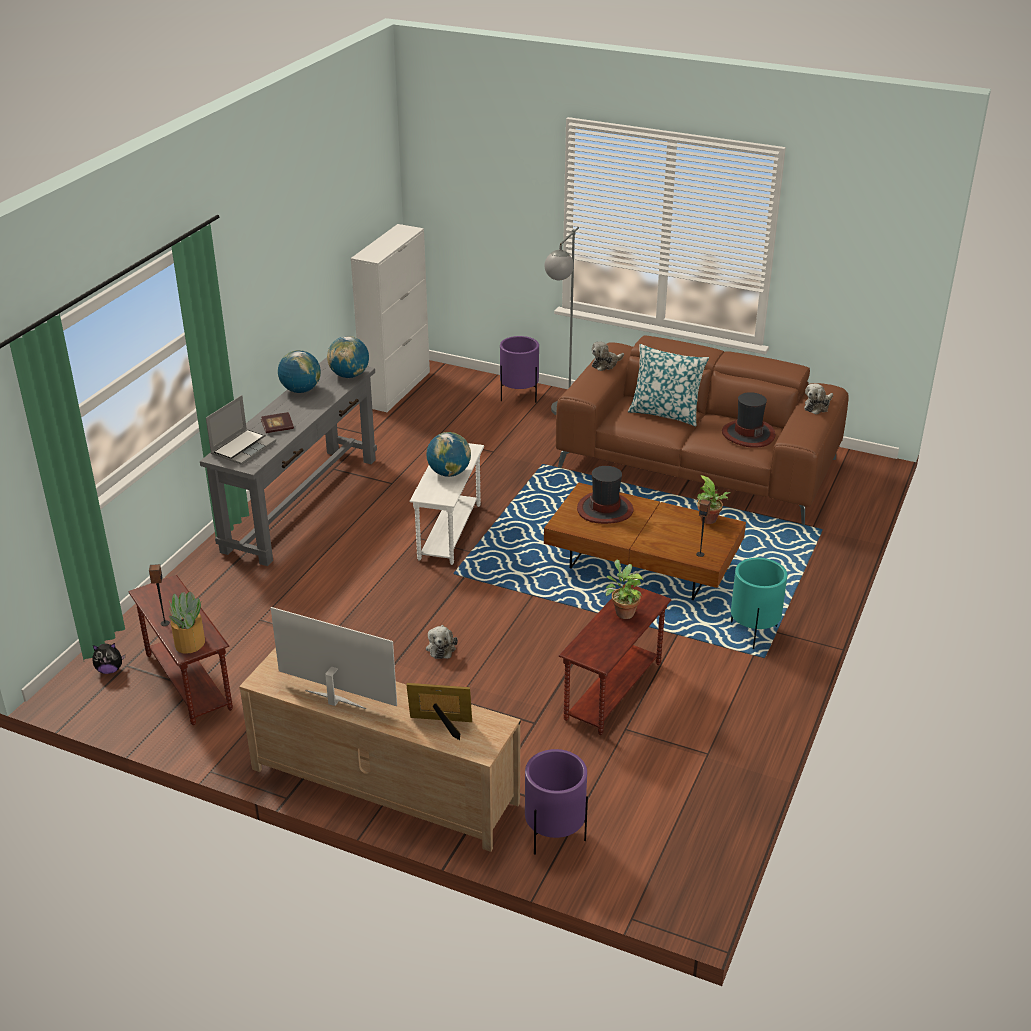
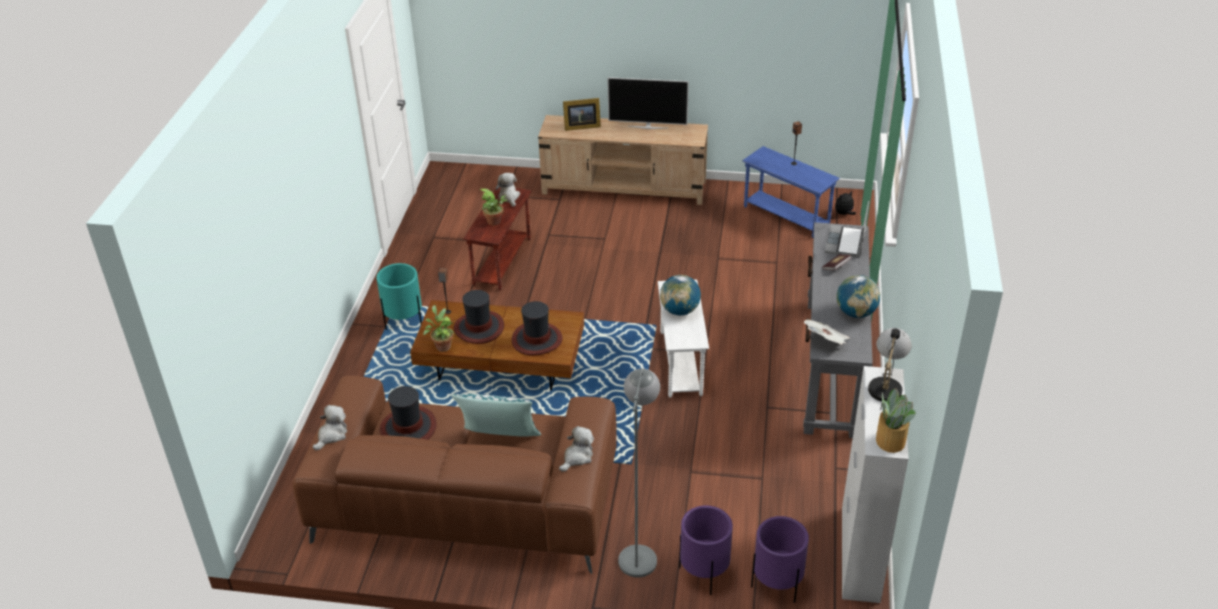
camera: 165 degrees right, 5 degrees up
(188, 683) = (786, 216): brown side table -> blue side table
(189, 643) = (766, 156): potted plant -> potted plant (890, 440)
(349, 375) = (826, 341): globe -> newspaper
(372, 252) = (886, 384): none -> table lamp
(441, 647) = (634, 268): plush toy -> plush toy (509, 197)
(554, 836) = (516, 183): purple planter -> purple planter (777, 585)
(666, 531) = (479, 328): none -> hat

